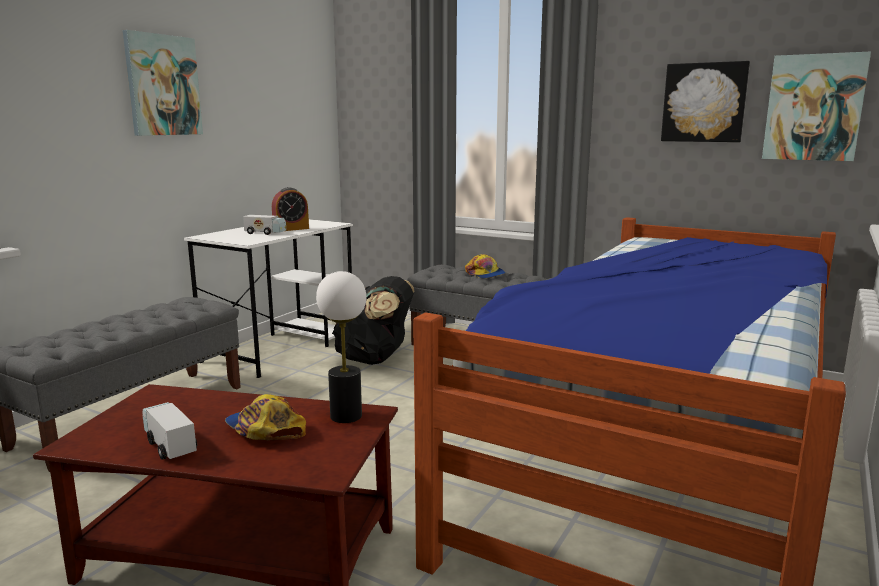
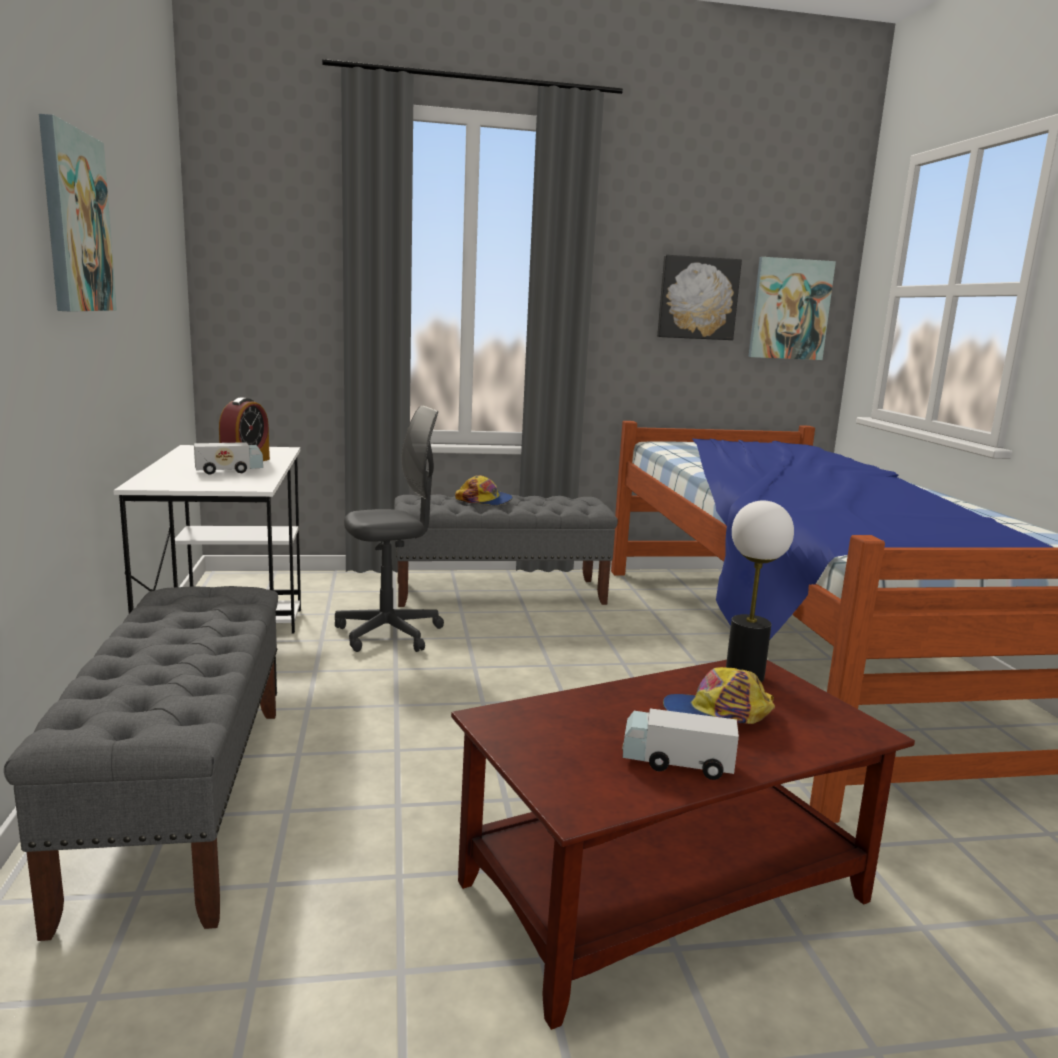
camera: 40 degrees left, 0 degrees up
(375, 359) = (389, 634): black backpack -> grey office chair

